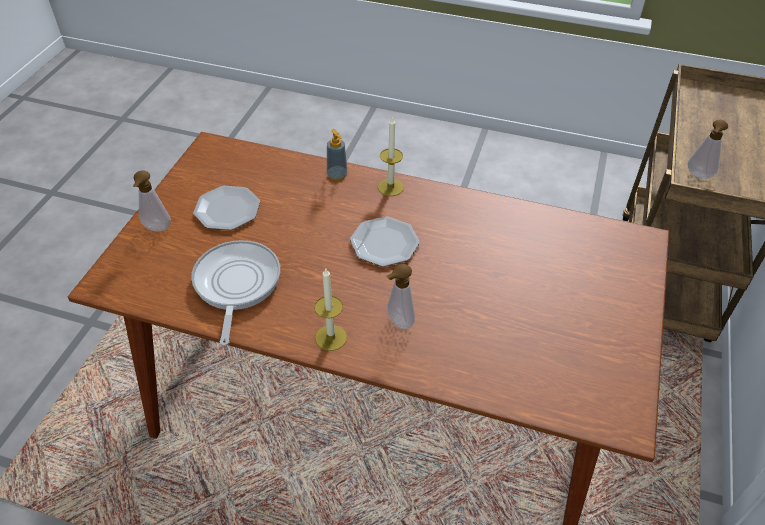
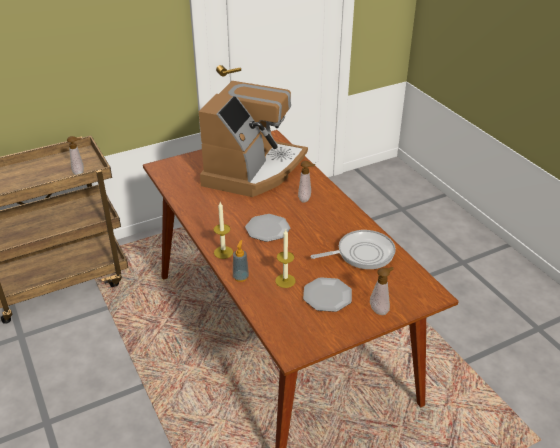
camera: 135 degrees left, 10 degrees down
(236, 285) = (362, 253): frying pan -> frying pan turned 150 degrees counterclockwise
(331, 337) = (341, 210): candle -> candle (285, 281)
(536, 323) = (253, 170): none -> coffee machine

